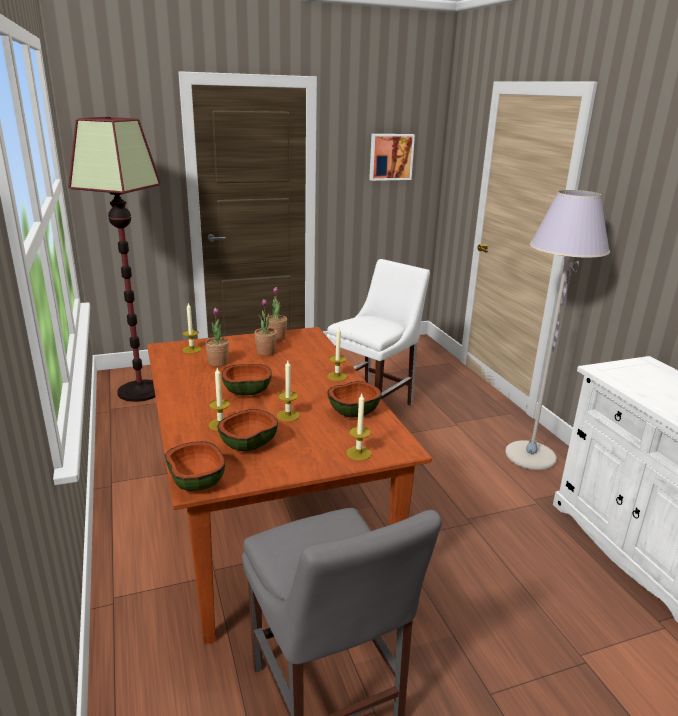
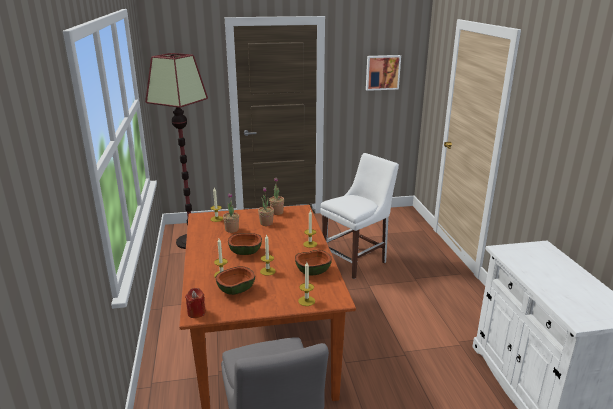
camera: 10 degrees right, 0 degrees up
(195, 482) = (196, 312): bowl -> red candle
(529, 456) = (466, 309): grey floor lamp -> none

